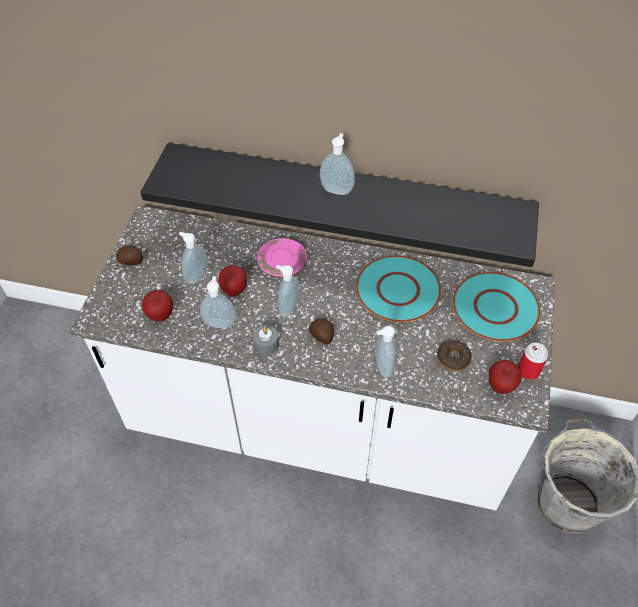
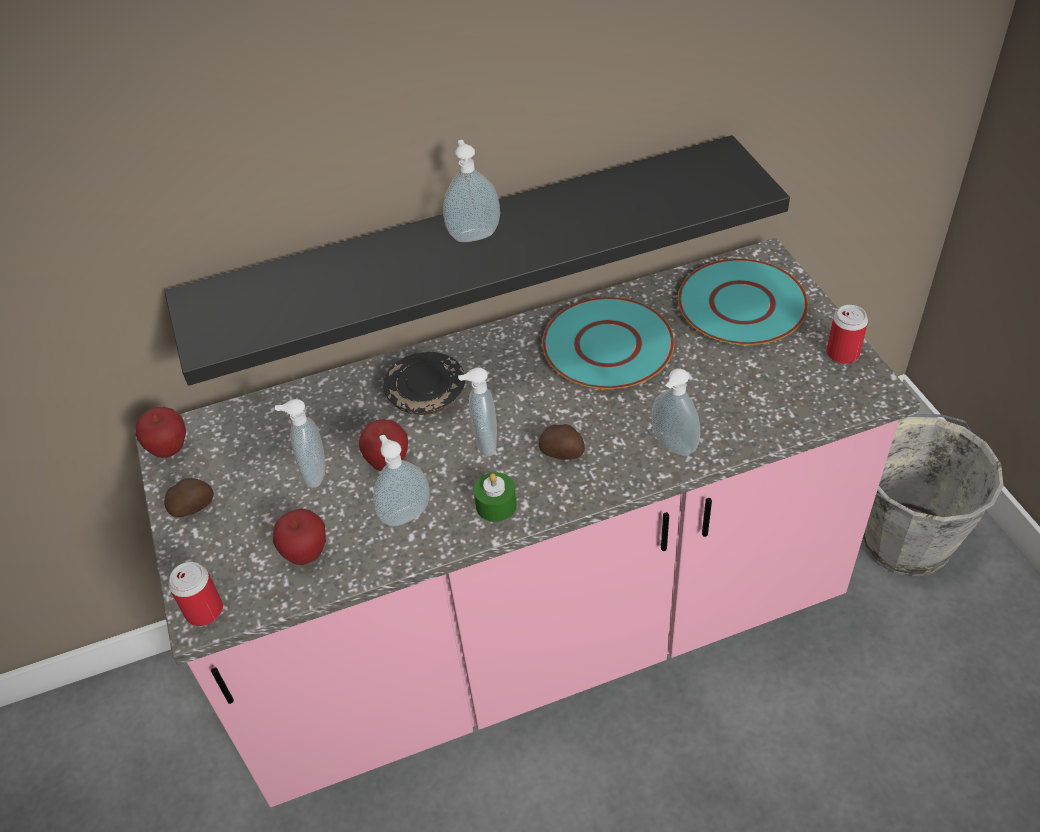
camera: 30 degrees left, 5 degrees down
(97, 316) = (204, 610): none -> can
(266, 344) = (496, 505): grey candle -> green candle
(282, 264) = (427, 394): pink plate -> black plate
(319, 424) = (538, 632): white counter -> pink counter
(453, 358) = (747, 388): donut -> none
(500, 386) = (828, 388): apple -> apple (169, 449)

